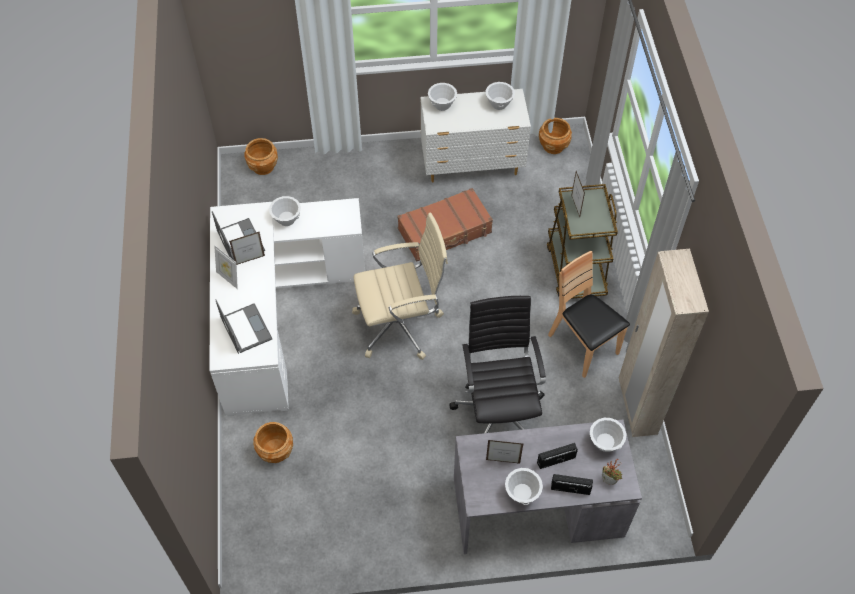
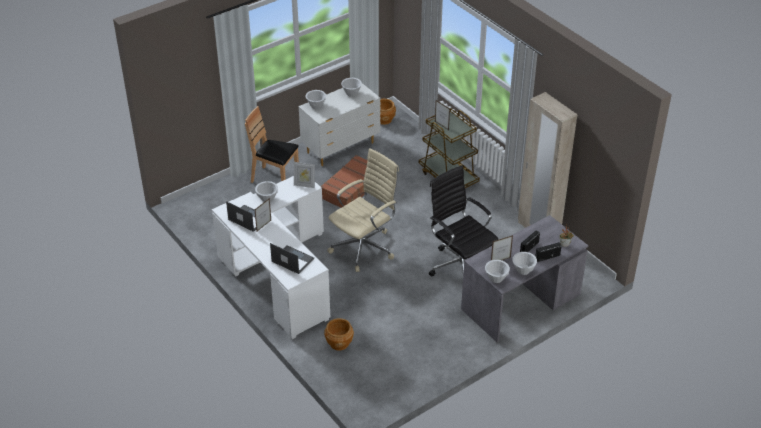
camera: 30 degrees left, 15 degrees down
(229, 278) = (258, 240): picture frame -> picture frame (304, 185)
(263, 167) = (200, 199): brown planter -> none
(583, 346) = (483, 213): brown chair -> brown chair (275, 179)
(604, 443) = (549, 229): white bowl -> white bowl (496, 278)

